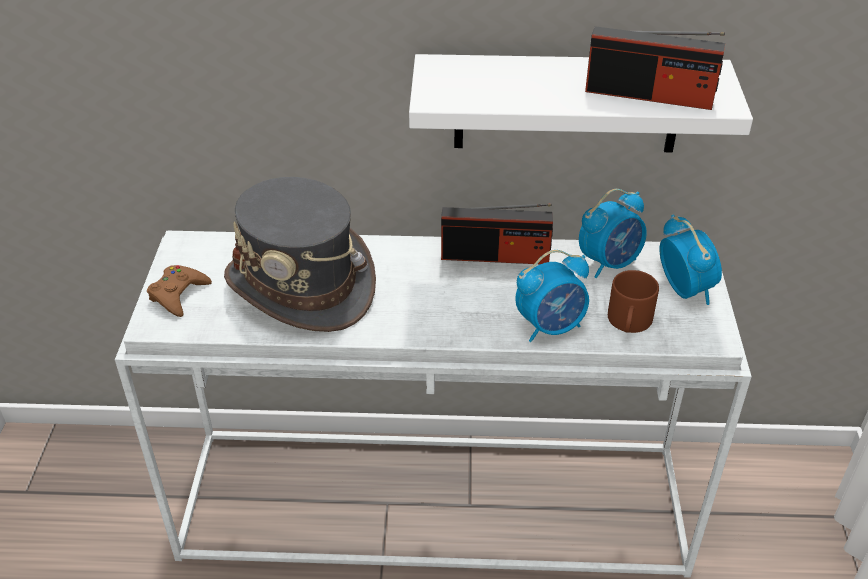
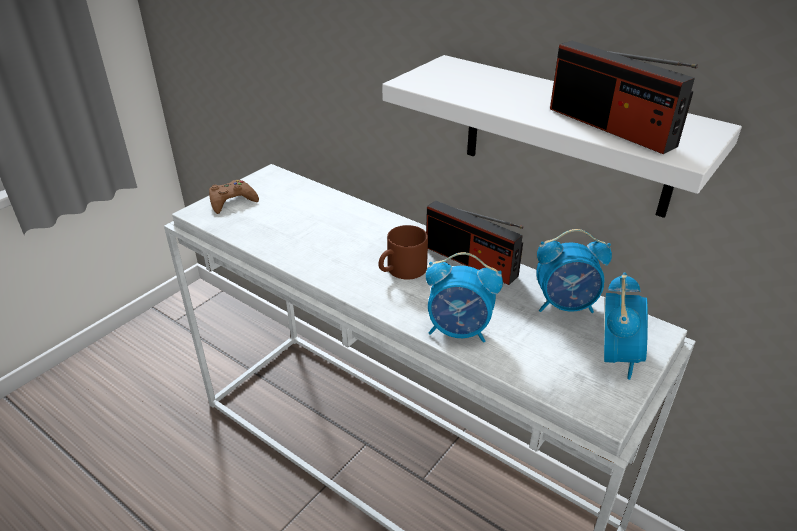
camera: 35 degrees right, 5 degrees down
(302, 285) = (310, 225): grey hat -> none
(629, 323) = (533, 360): brown mug -> brown mug (402, 271)

